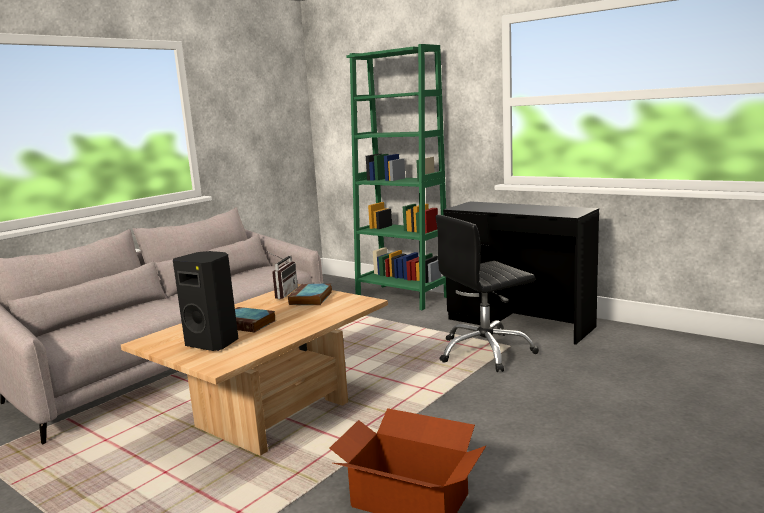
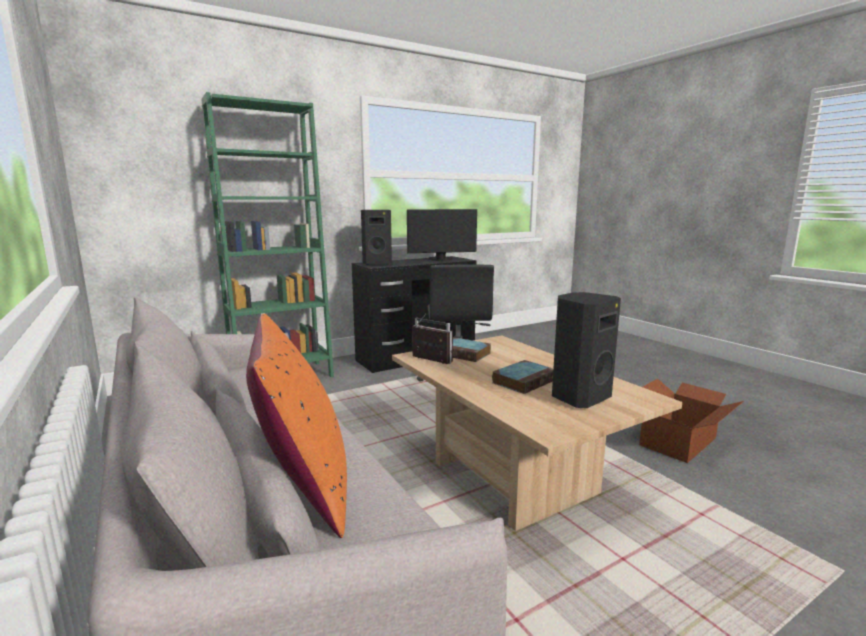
camera: 70 degrees left, 0 degrees up
(112, 316) = (303, 485): none -> orange pillow
(478, 205) = (377, 263): none -> black speaker
(553, 210) = (441, 259): none -> monitor

